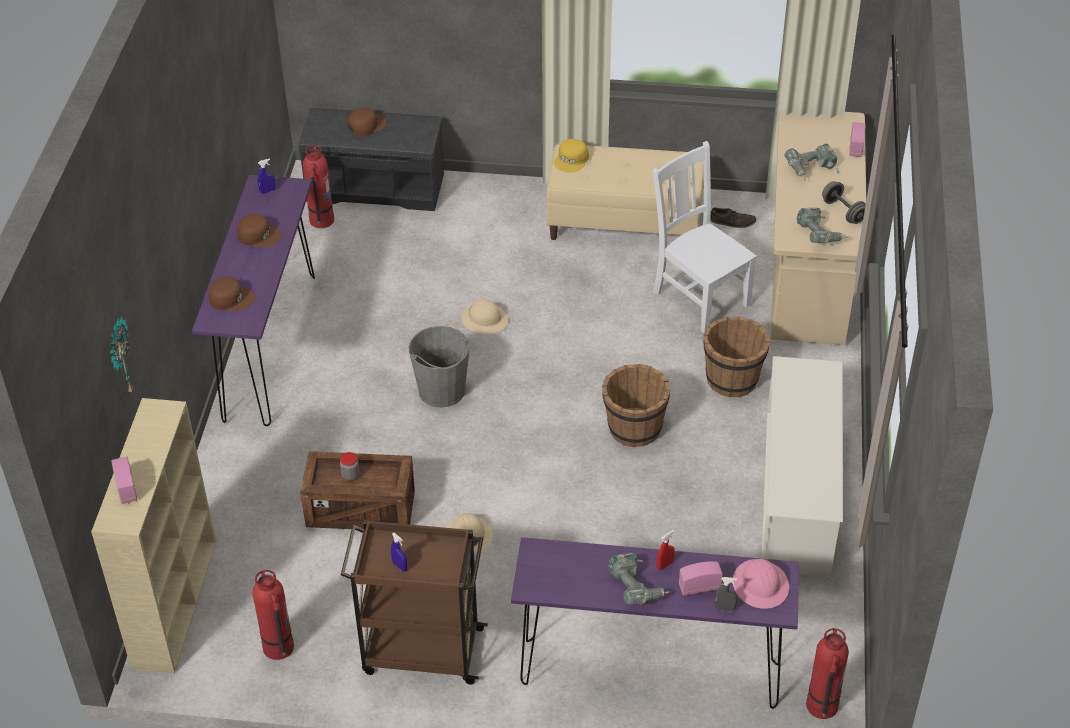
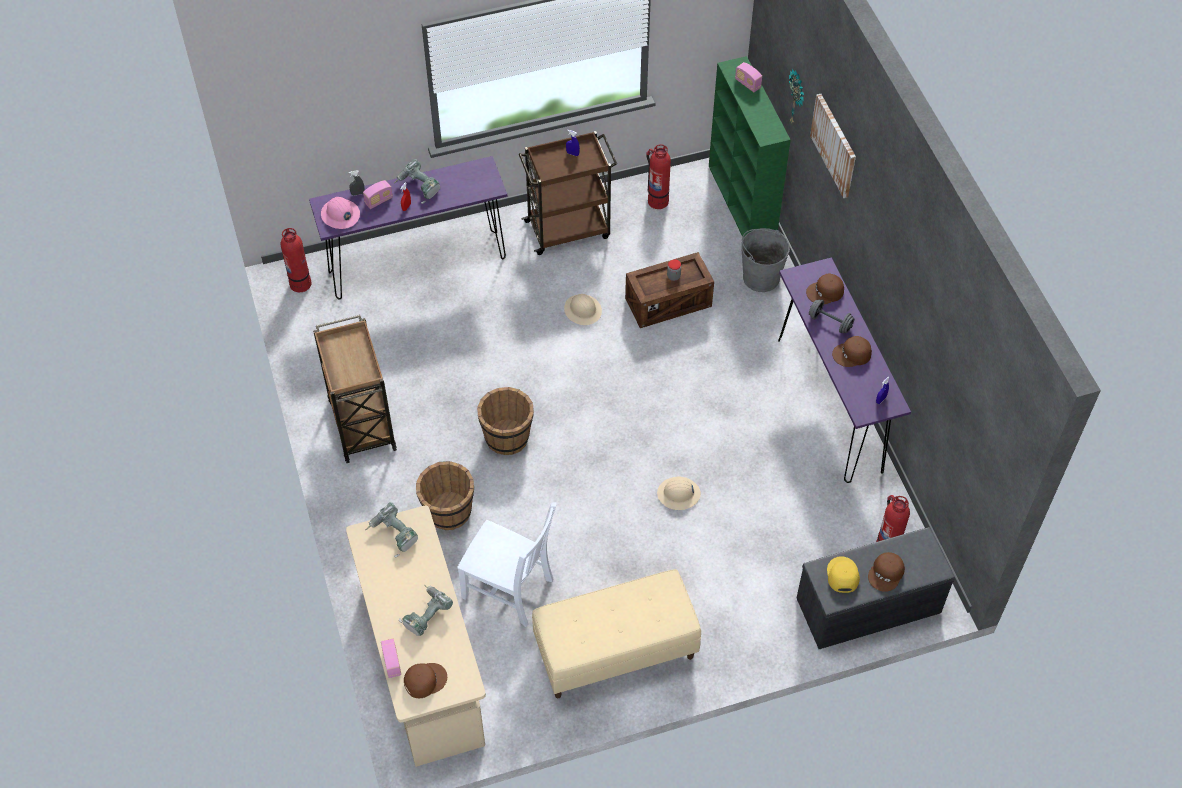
camera: 155 degrees right, 10 degrees up
(148, 250) = (834, 145): none -> picture
(175, 601) = (742, 204): beige bookcase -> green bookcase
(442, 391) = (671, 415): grey bucket -> grey bucket (761, 277)
(572, 160) = (673, 611): yellow cap -> yellow cap (842, 575)
(732, 222) = (516, 695): brown shoe -> none
(796, 498) = (361, 423): white shoe rack -> brown cart
(830, 129) = (424, 680): none -> brown cap
(843, 212) = (380, 572): grey dumbbell -> grey dumbbell (830, 322)

